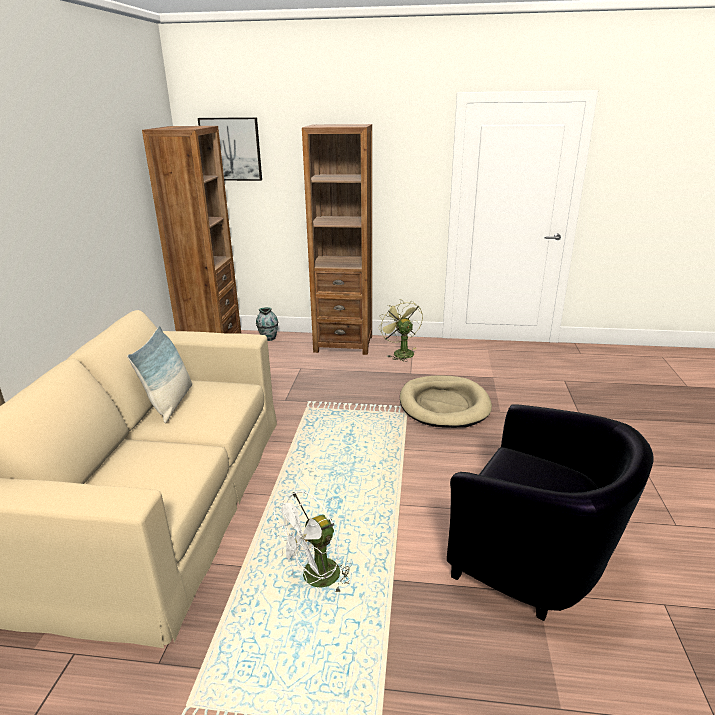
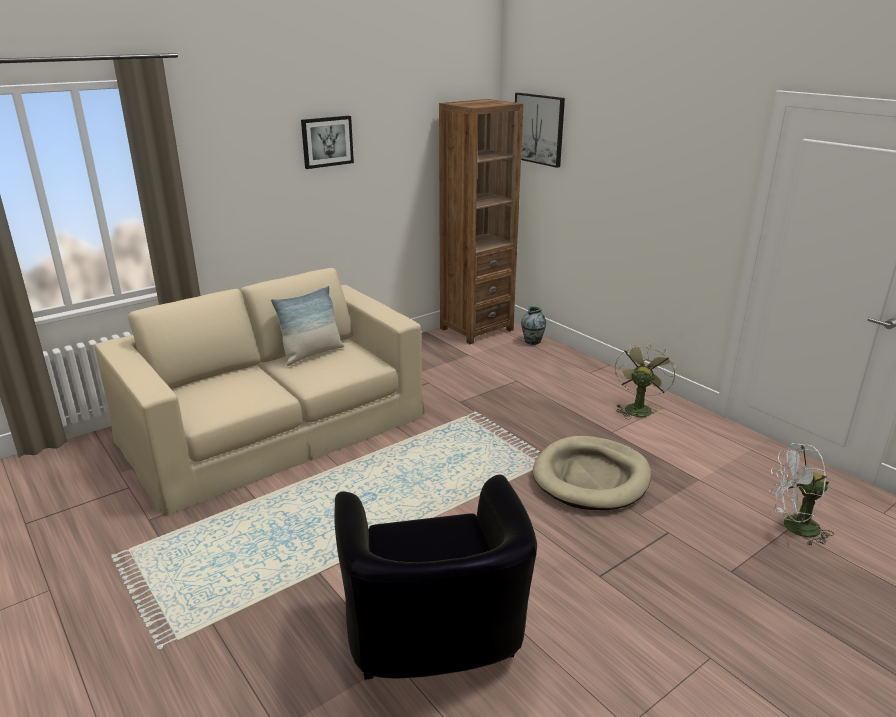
camera: 45 degrees right, 0 degrees up
(68, 175) = (327, 141): none -> picture
(315, 579) = (278, 536): white fan -> white fan (793, 527)
(343, 344) = (593, 375): brown bookcase -> none

